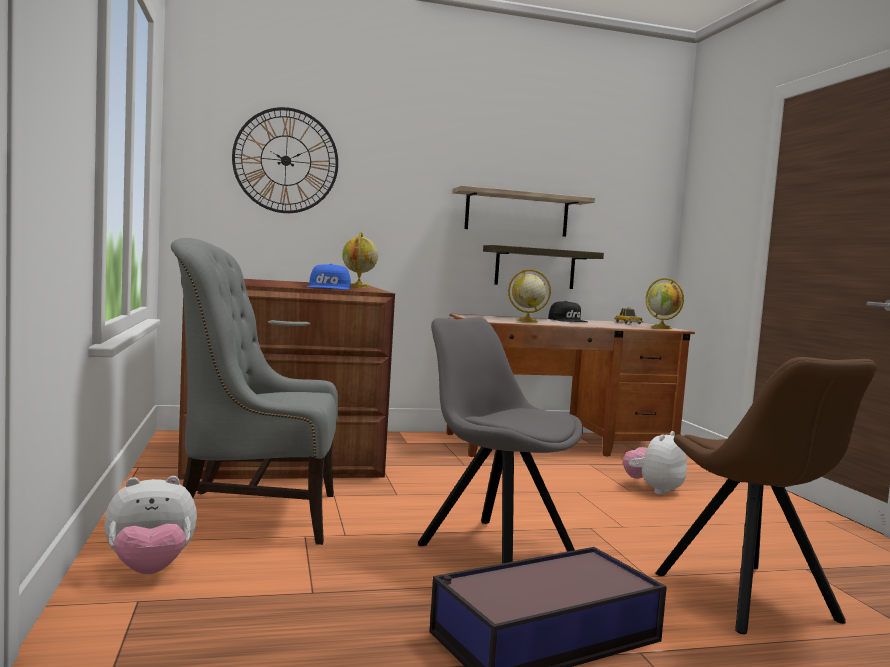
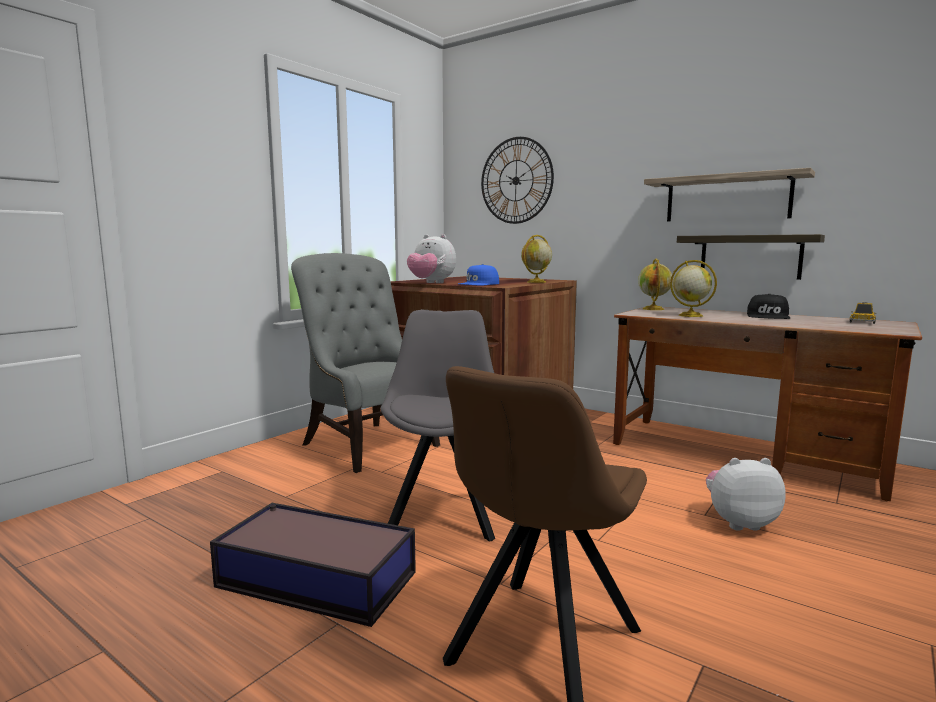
camera: 50 degrees right, 5 degrees up
(150, 570) = (259, 459): plush toy -> plush toy (431, 283)
(662, 328) = (877, 330): globe -> globe (653, 309)

